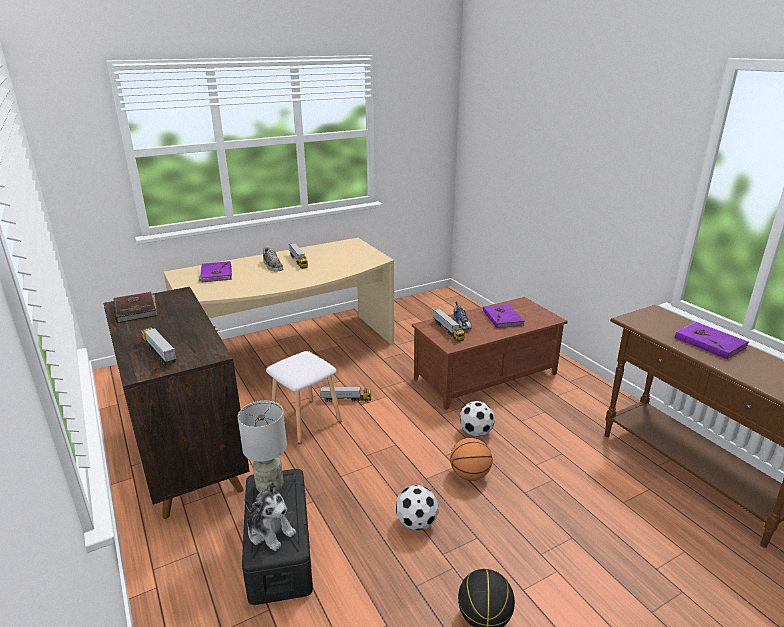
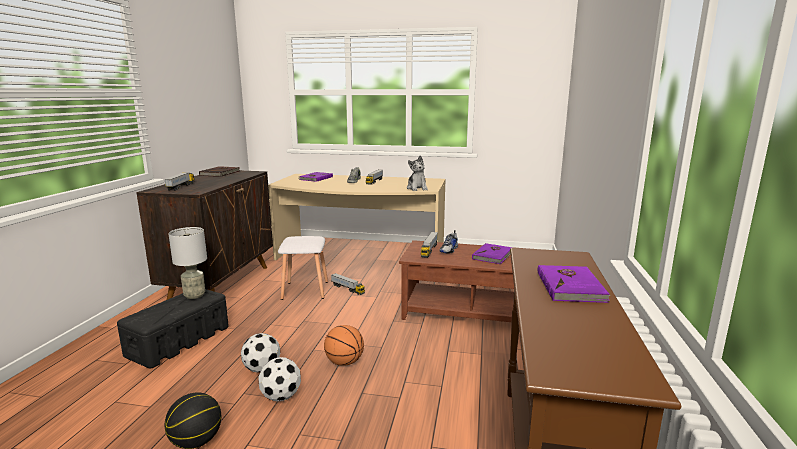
camera: 40 degrees right, 10 degrees down
(270, 531) = (154, 313): plush toy -> plush toy (417, 188)
(476, 432) = (398, 341): football -> football (281, 396)

